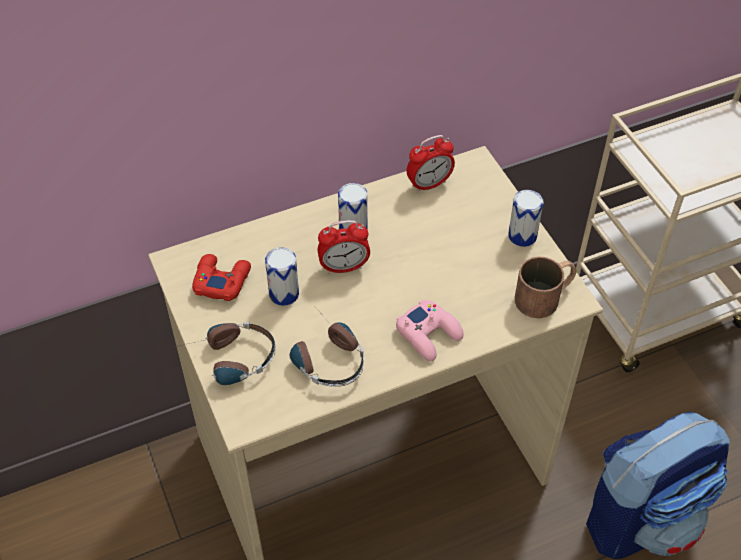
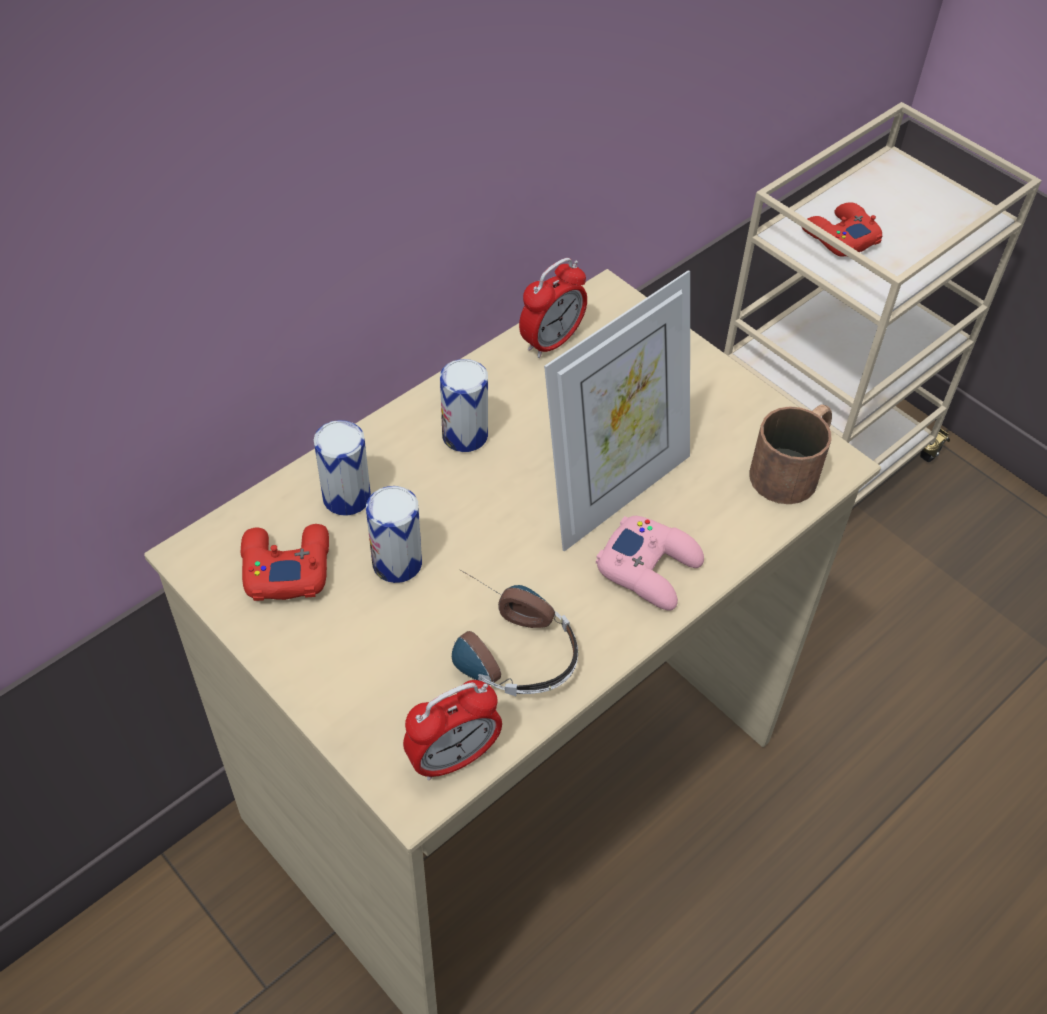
camera: 20 degrees left, 0 degrees up
(228, 361) = (348, 697): headphones -> none
(344, 267) = (475, 497): alarm clock -> alarm clock (453, 758)
(428, 283) = (614, 491): none -> picture frame
(522, 236) = (720, 387): can -> can (346, 497)
(642, 517) = (909, 752): backpack -> none
(668, 156) = (839, 237): none -> red game controller

